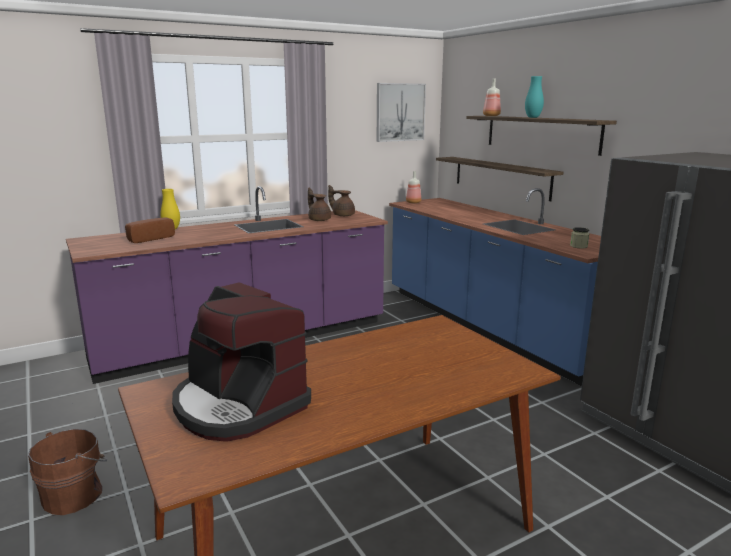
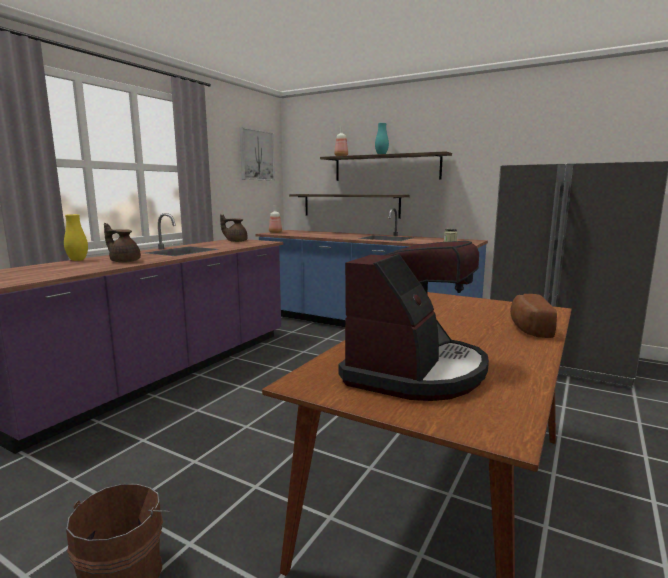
camera: 30 degrees left, 5 degrees down
(149, 238) = (67, 267): bread -> bread (527, 328)
(238, 405) = (415, 371): coffee machine -> coffee machine turned 75 degrees counterclockwise
(319, 220) = (222, 245): brown teapot -> brown teapot (124, 261)

